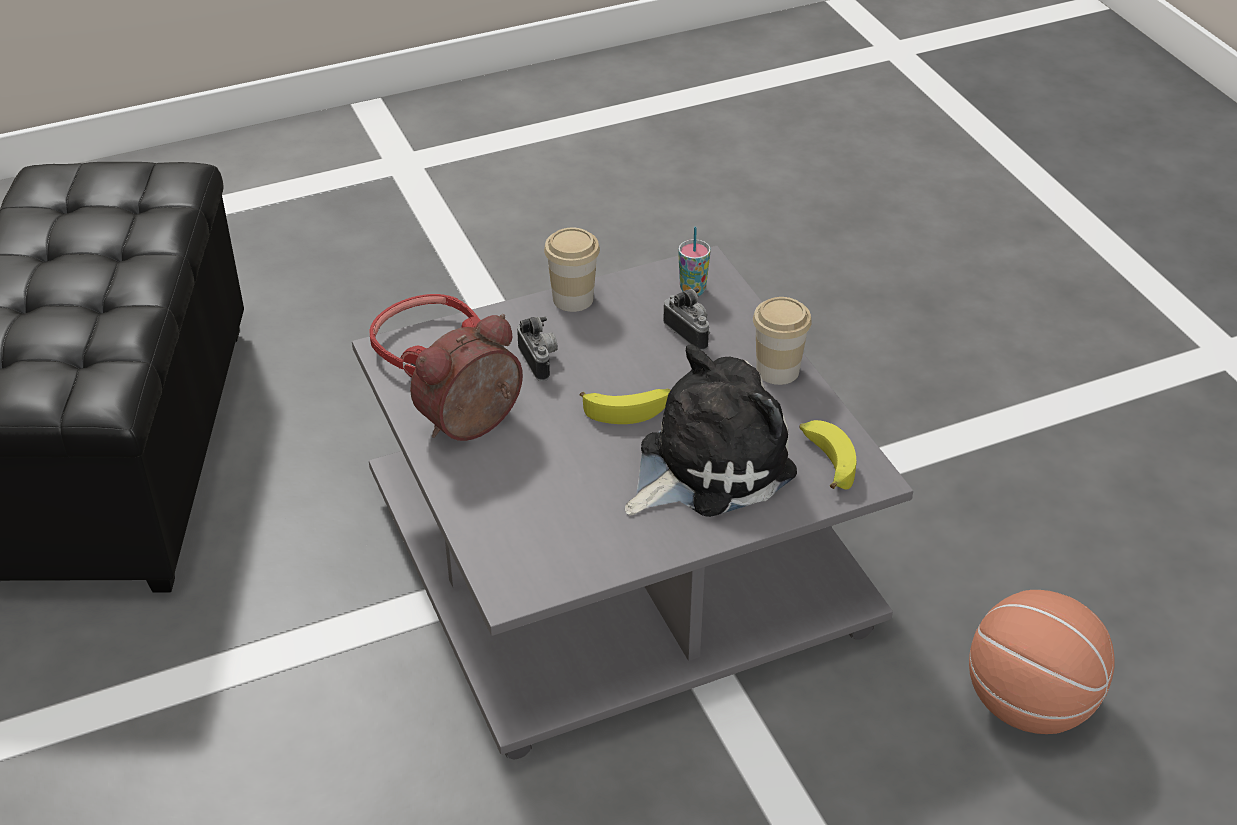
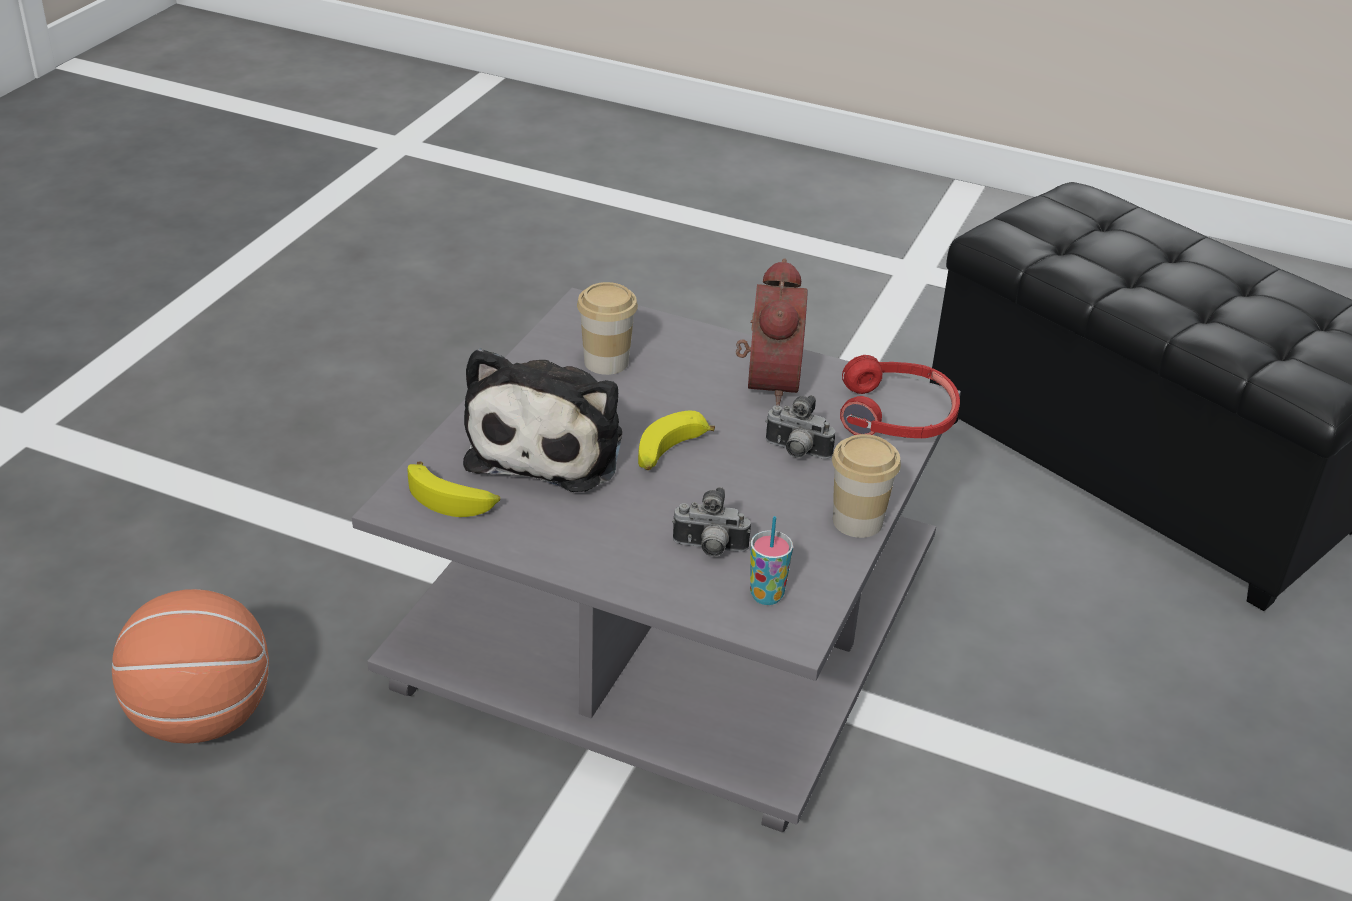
camera: 135 degrees right, 5 degrees down
(777, 370) = (584, 557): cup -> cup (606, 362)

